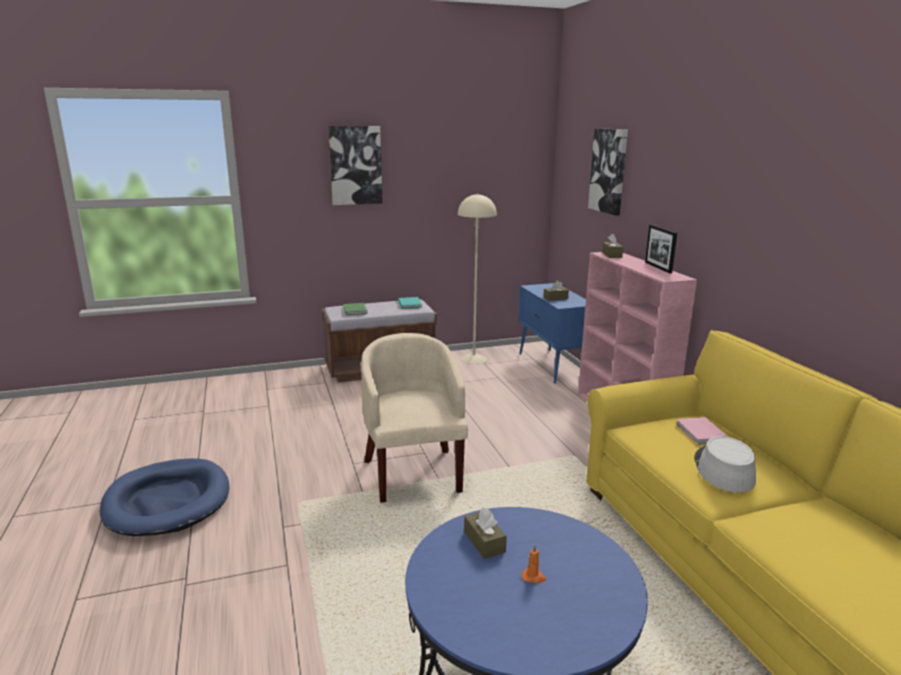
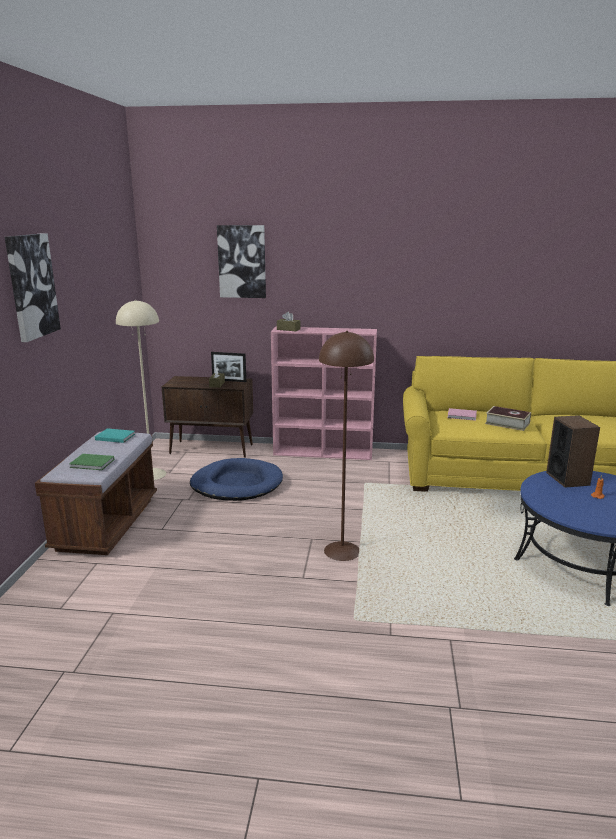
camera: 65 degrees left, 0 degrees up
(168, 501) = (293, 716): blue dog bed -> blue dog bed (237, 484)
(413, 472) = (342, 550): beige armchair -> brown floor lamp
(484, 542) = (561, 501): brown tissue box -> none
(552, 366) = (212, 449): blue cabinet -> brown cabinet
(576, 546) = (567, 479): none -> speaker
(658, 267) = (338, 328): picture frame -> picture frame (229, 380)
(723, 470) = (507, 423): grey hat -> book

